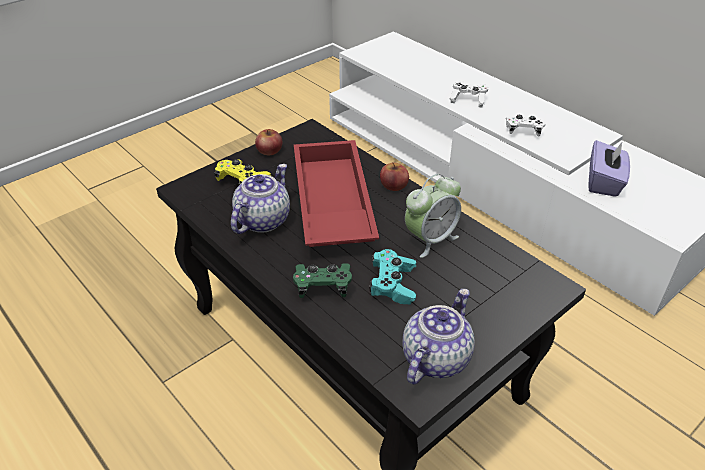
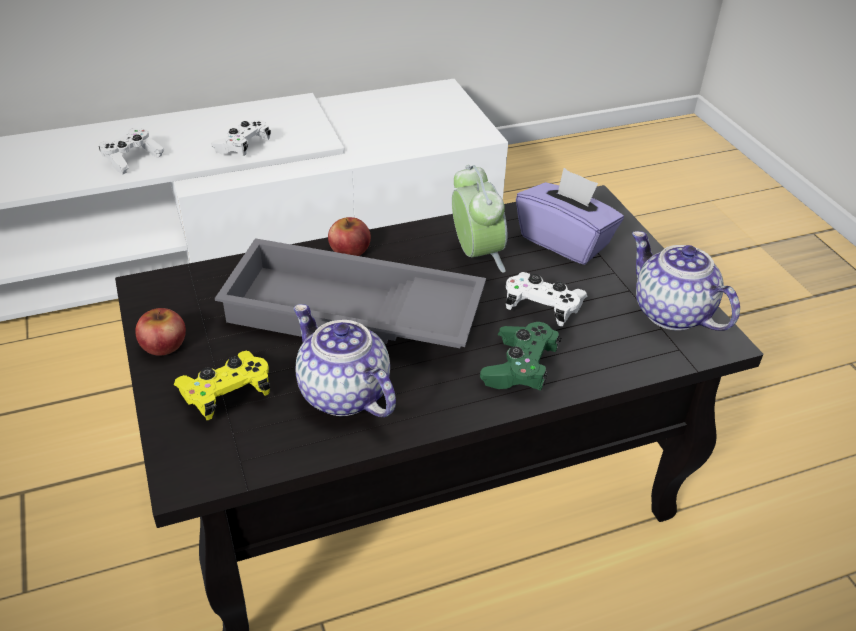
camera: 70 degrees left, 0 degrees up
(330, 203) = (350, 316): red tray -> grey tray
(392, 285) = (542, 308): turquoise game controller -> white game controller
(604, 182) = (375, 137): purple tissue box -> purple tissue box (565, 241)

